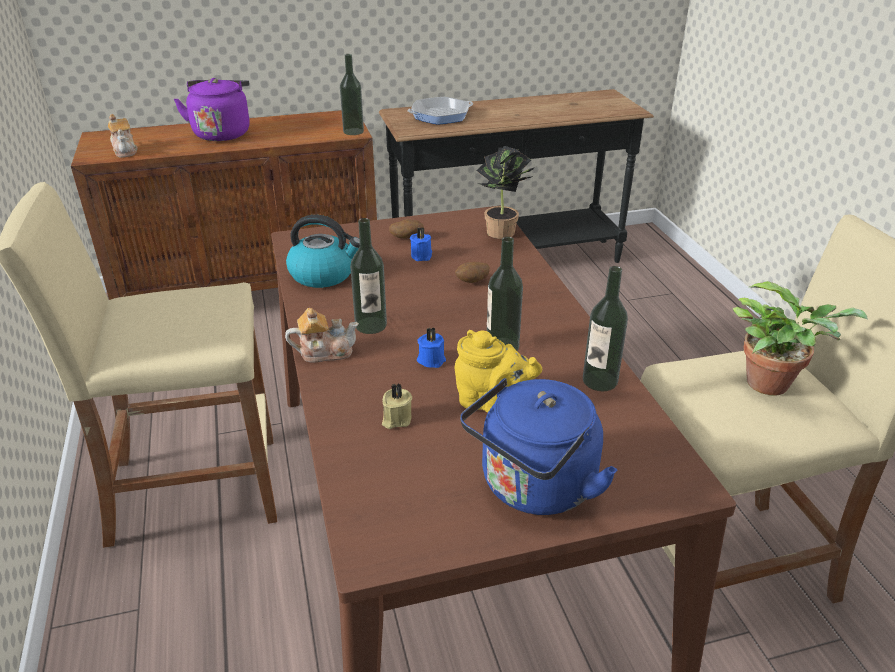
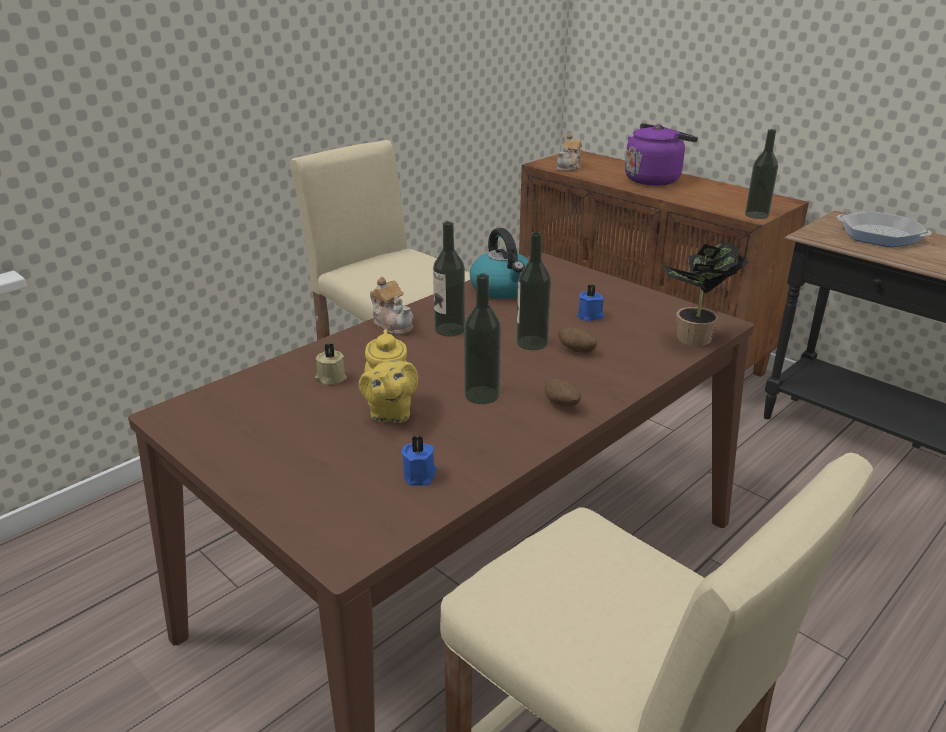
camera: 60 degrees right, 5 degrees down
(406, 238) = (611, 300): potato -> potato (562, 405)
(431, 359) = (427, 368): blue candle -> blue candle (420, 475)
(534, 488) = (284, 464): blue kettle -> none
(600, 381) = (478, 461): bottle -> bottle (532, 343)
(773, 384) = (632, 606): potted plant -> none

